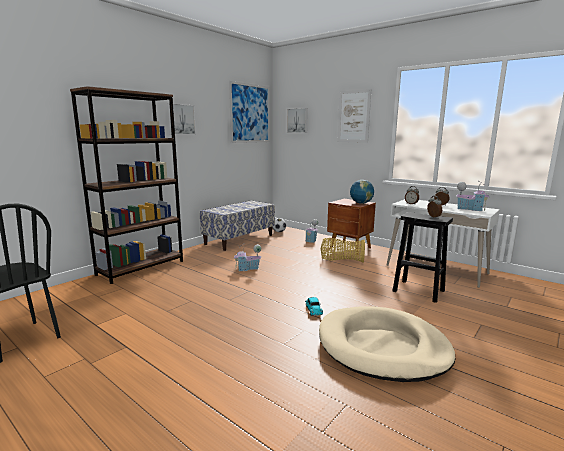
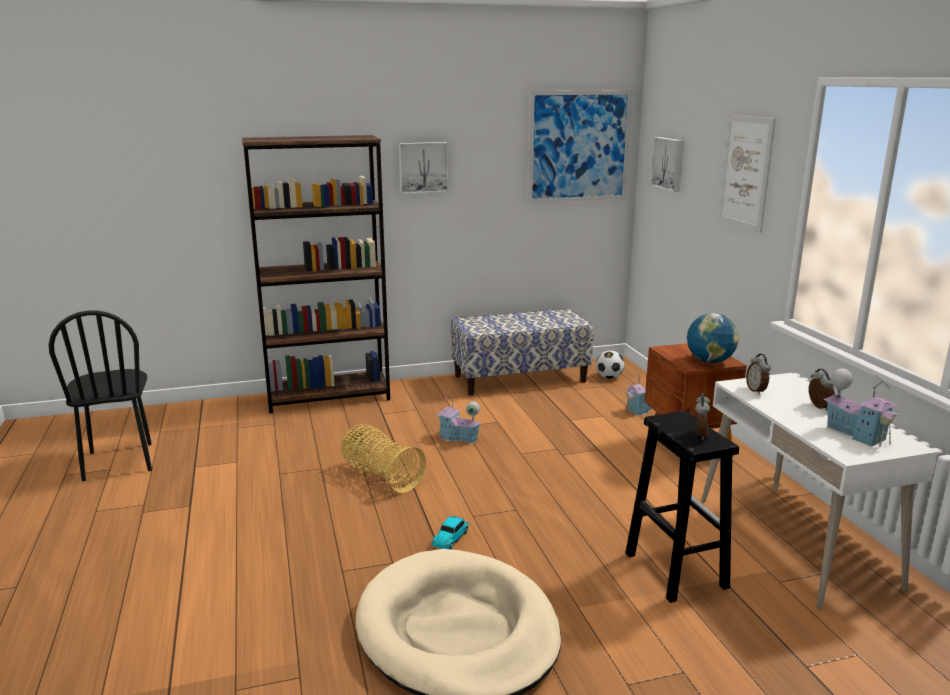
camera: 35 degrees right, 5 degrees up
(341, 260) = (631, 466): basket -> basket (381, 476)

